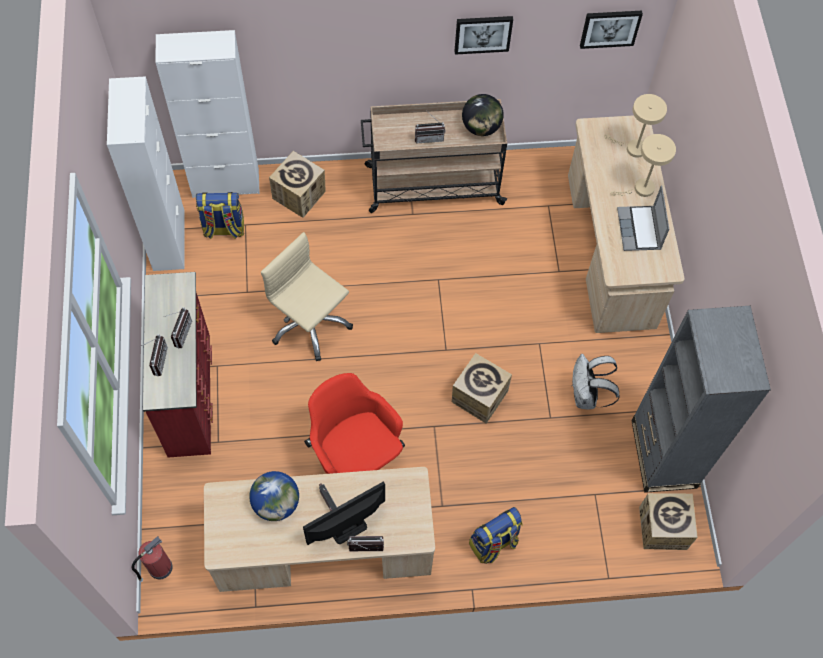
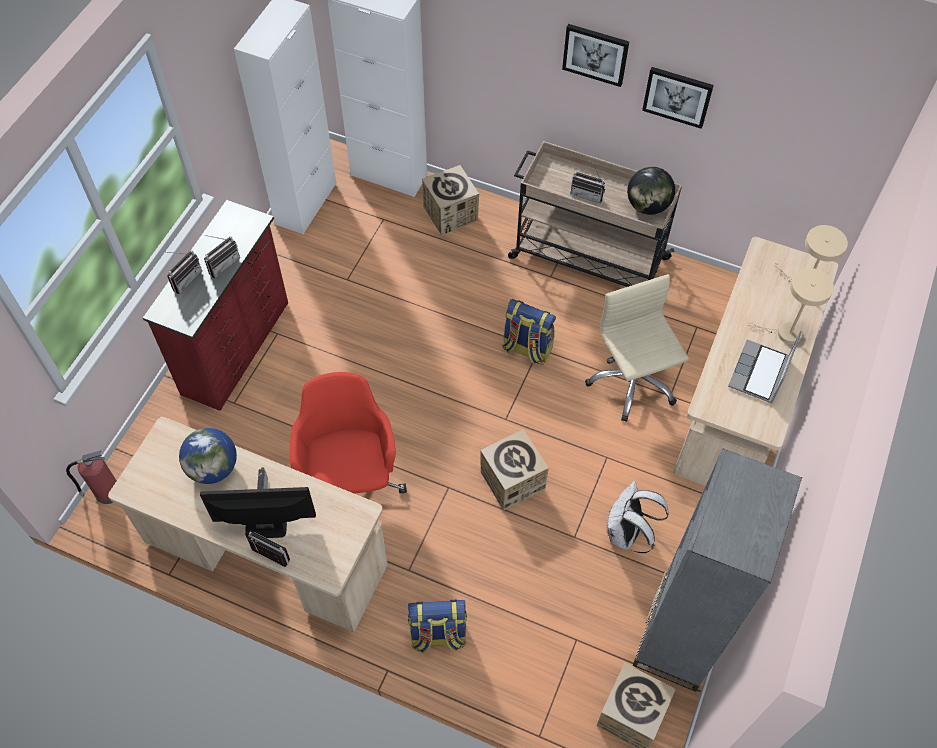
camera: 30 degrees right, 5 degrees down
(223, 228) = (361, 214): backpack -> backpack (526, 348)
(310, 324) = (387, 334): beige office chair -> beige office chair (631, 382)
(610, 28) = (823, 142): picture -> picture (595, 54)

